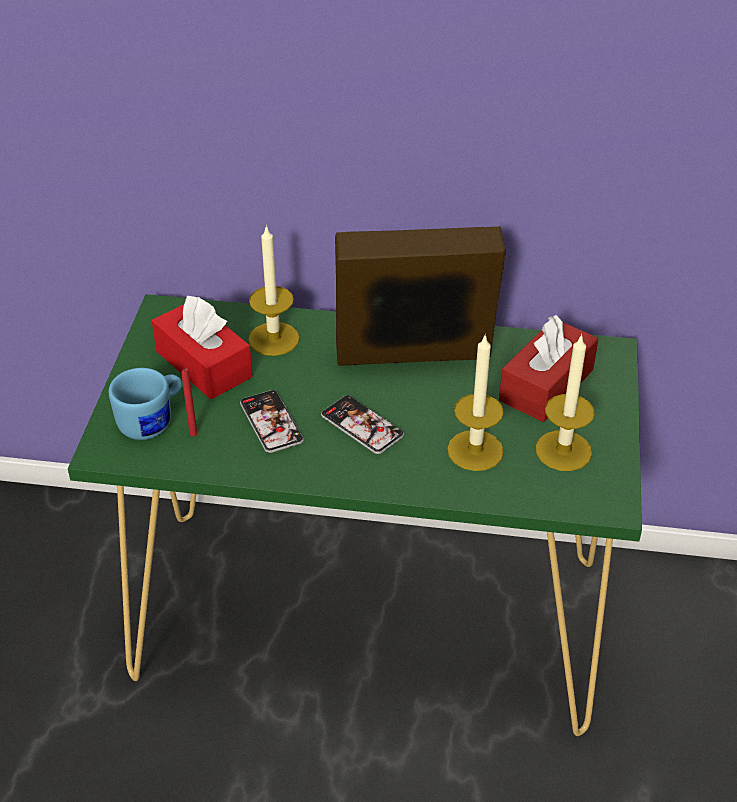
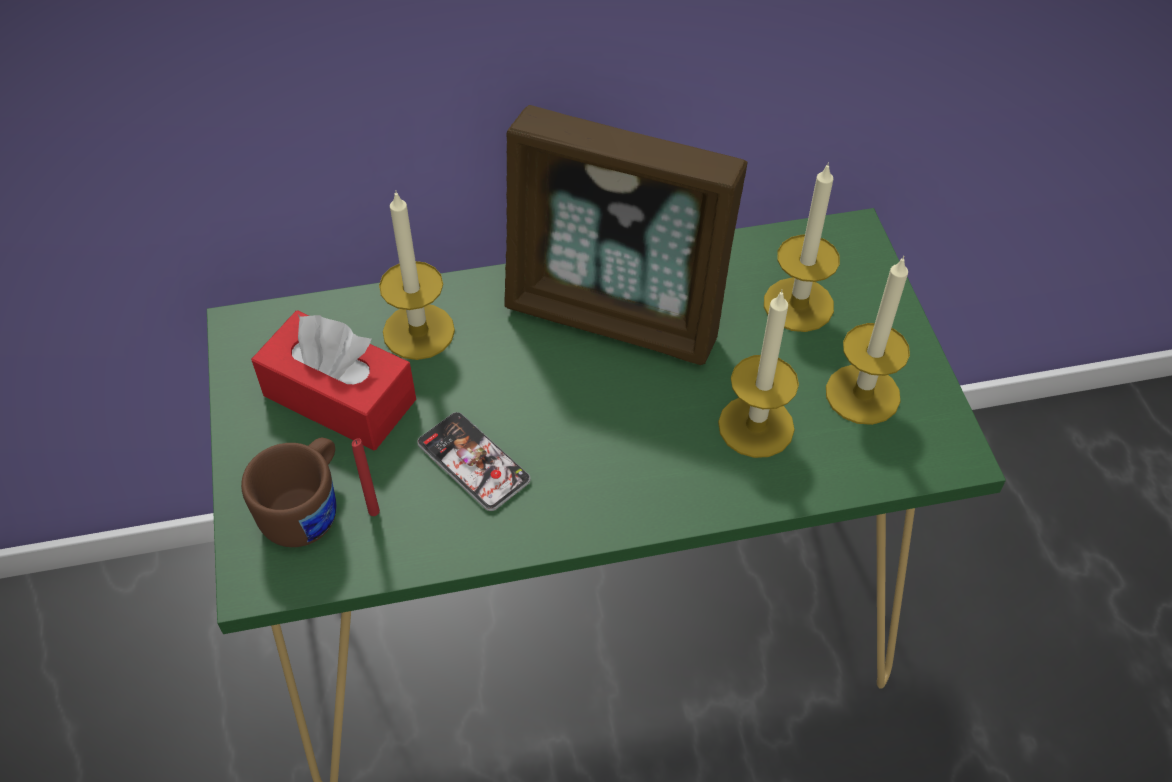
camera: 20 degrees left, 10 degrees up
(153, 421) = (308, 509): blue mug -> brown mug
(362, 425) = (596, 431): phone -> none
(413, 360) = (616, 314): picture frame -> picture frame turned 135 degrees counterclockwise
(546, 385) = (798, 304): red tissue box -> candle

